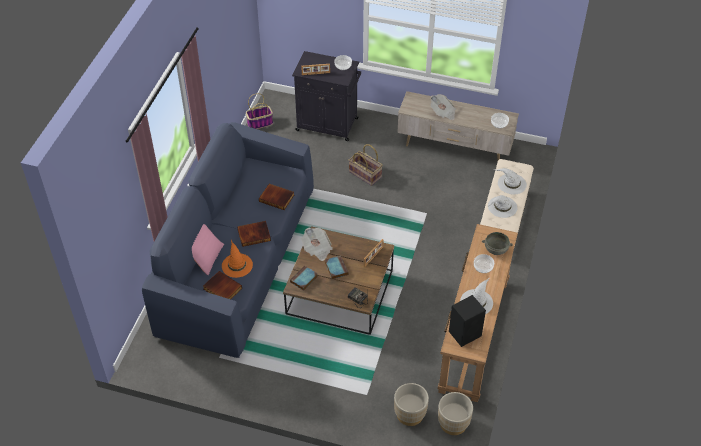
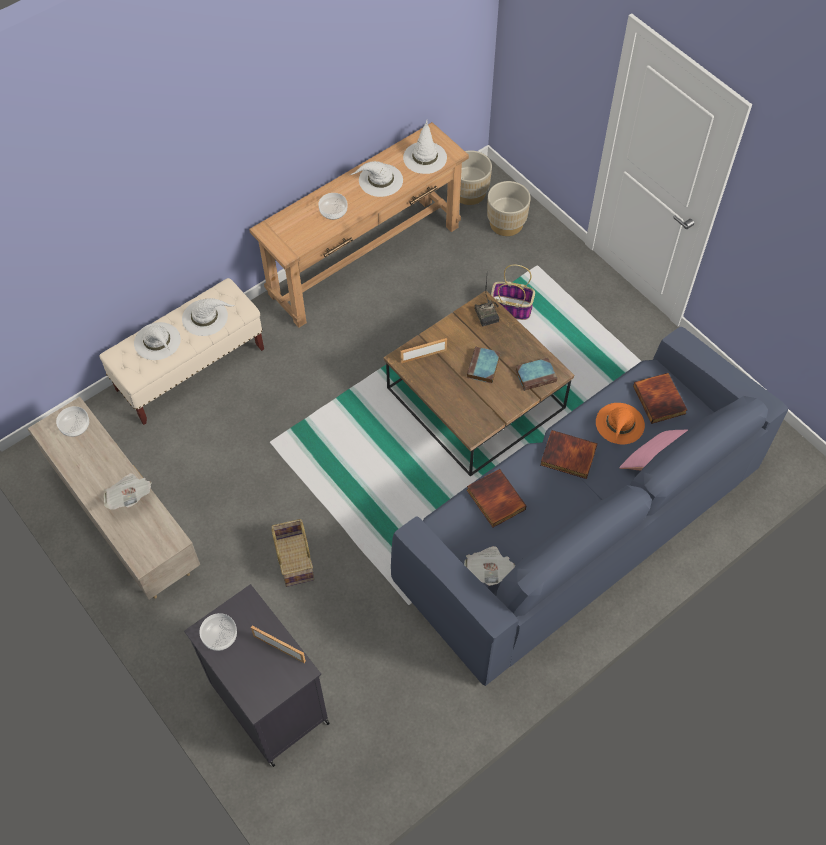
camera: 145 degrees left, 10 degrees up
(260, 123) = (375, 784): basket -> basket (510, 308)
(317, 249) = (487, 408): newspaper -> newspaper (488, 571)
(465, 333) = (424, 157): black speaker -> white hat
(496, 250) = (297, 222): grey bowl -> none

